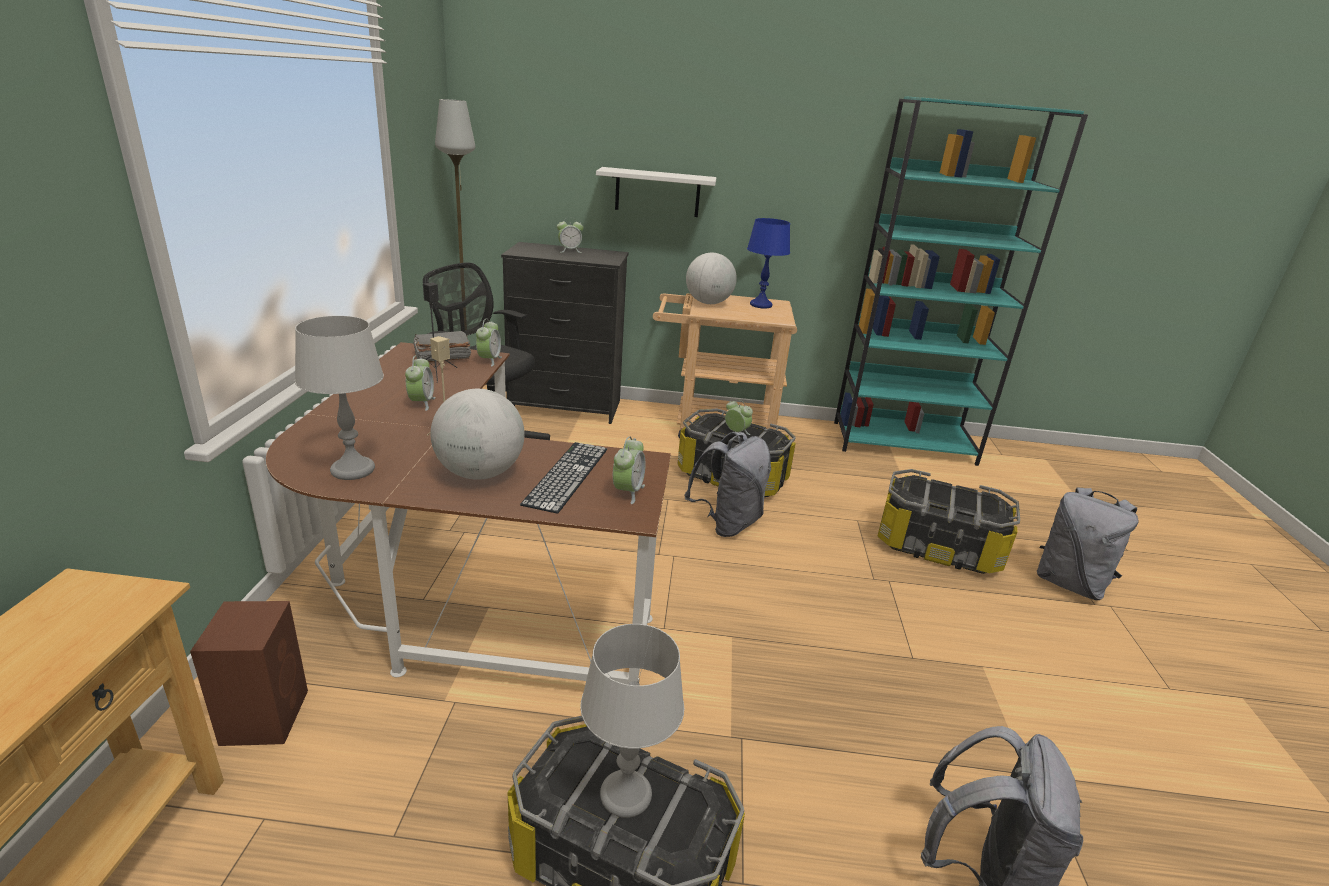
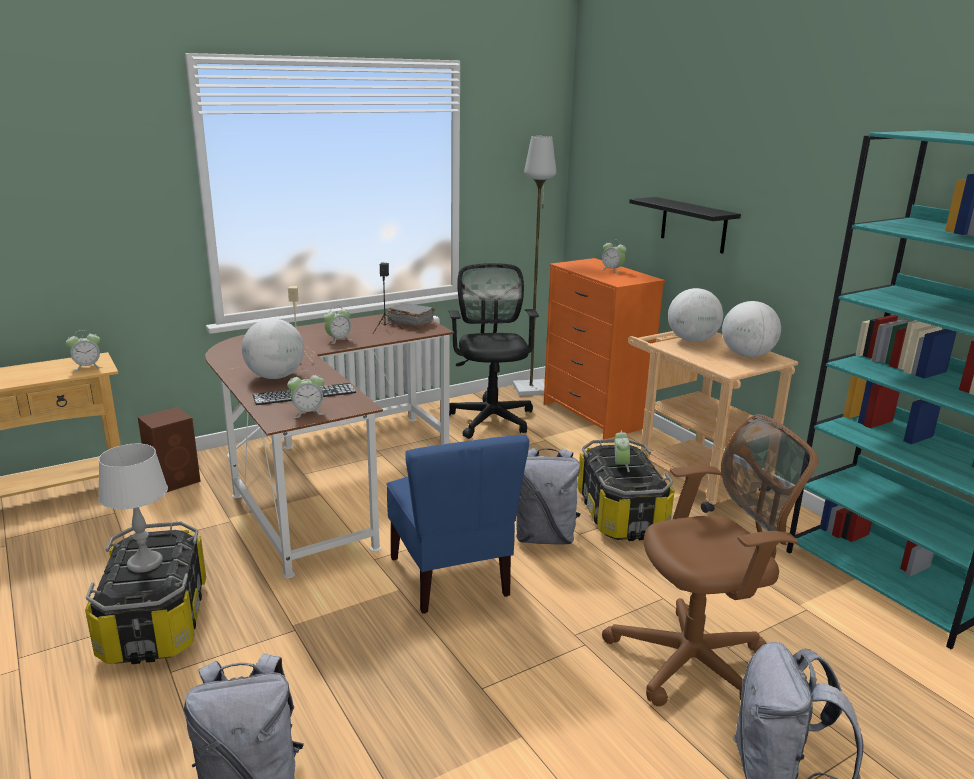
camera: 55 degrees right, 5 degrees down
(352, 470) = (238, 355): grey table lamp -> none
(489, 360) = (430, 331): alarm clock -> alarm clock (87, 367)
(565, 407) = (593, 415): black dresser -> orange dresser
(657, 192) = (693, 225): white shelf -> black shelf
(740, 597) = (451, 576): none -> blue chair
(761, 305) = (747, 355): blue table lamp -> globe
(938, 547) = (696, 660): storage box -> brown office chair

